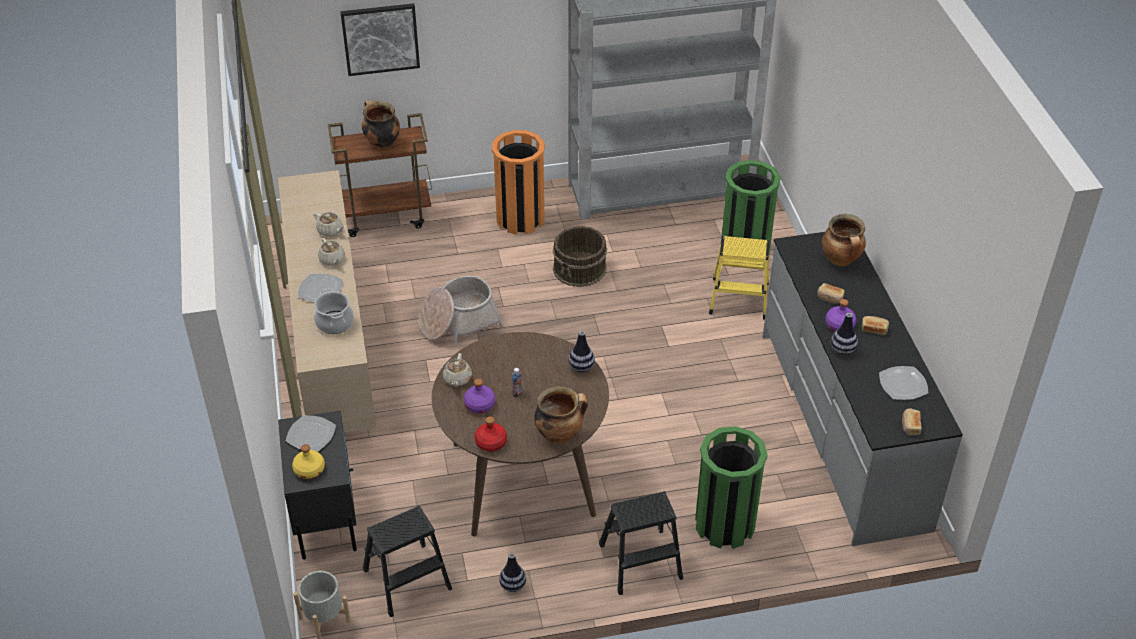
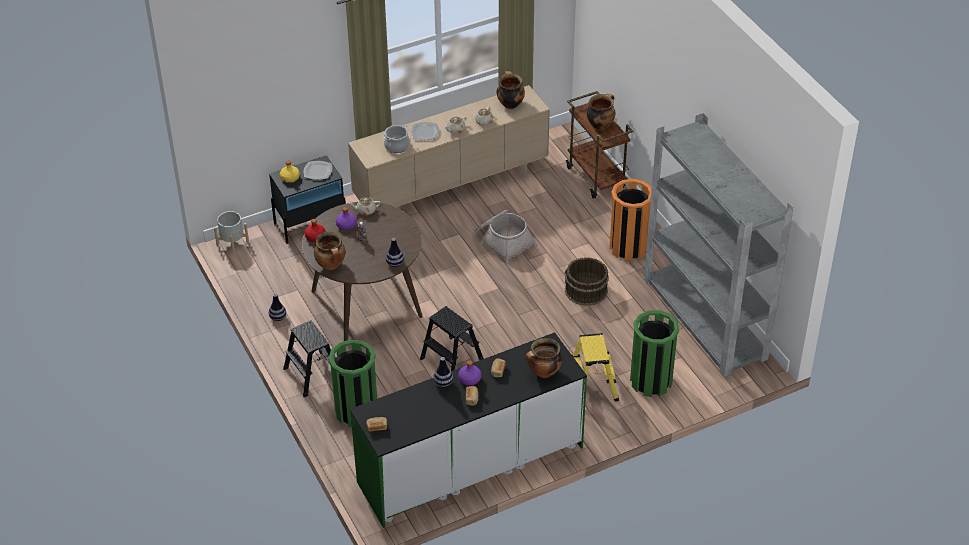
camera: 75 degrees right, 0 degrees up
(307, 201) = (510, 104): none -> cooking pot
(380, 38) = (627, 61): picture -> none
(407, 578) = (271, 270): black step ladder -> black step ladder (452, 359)
(842, 428) = (470, 464): grey dresser -> green dresser
(902, 384) = (418, 419): plate -> none

